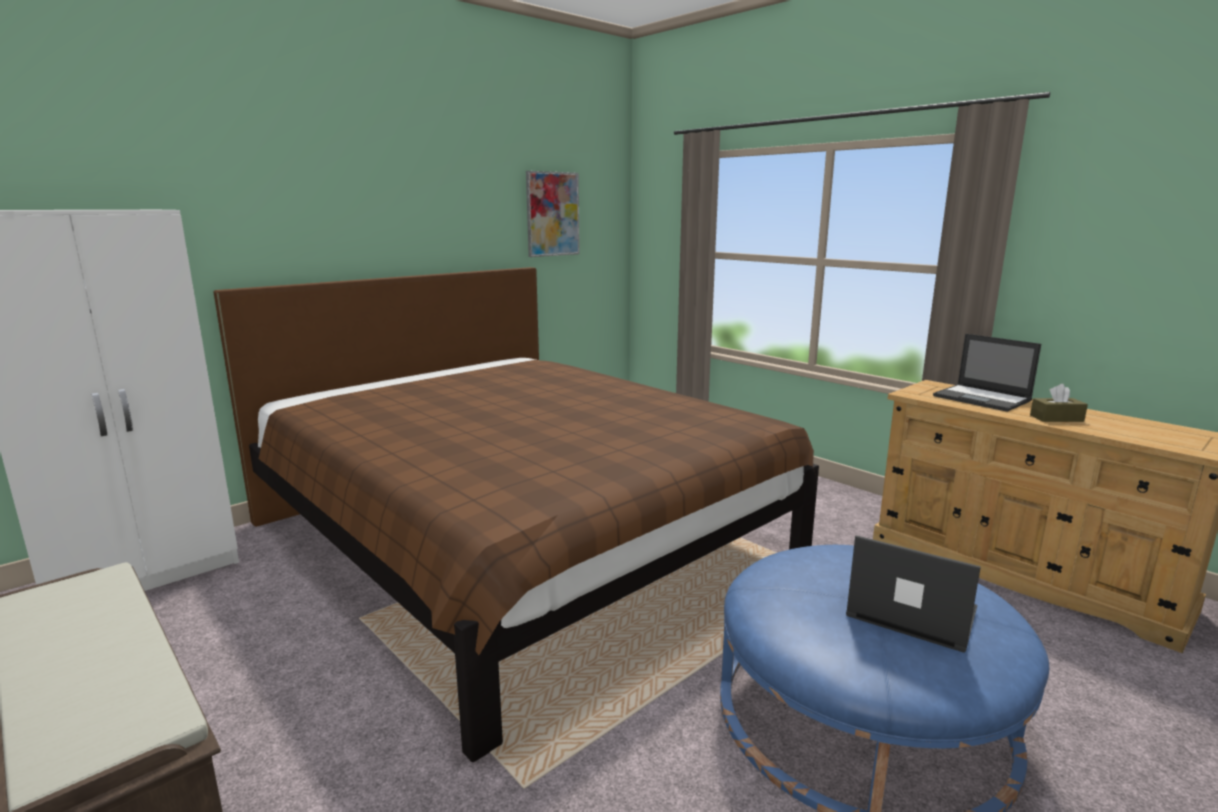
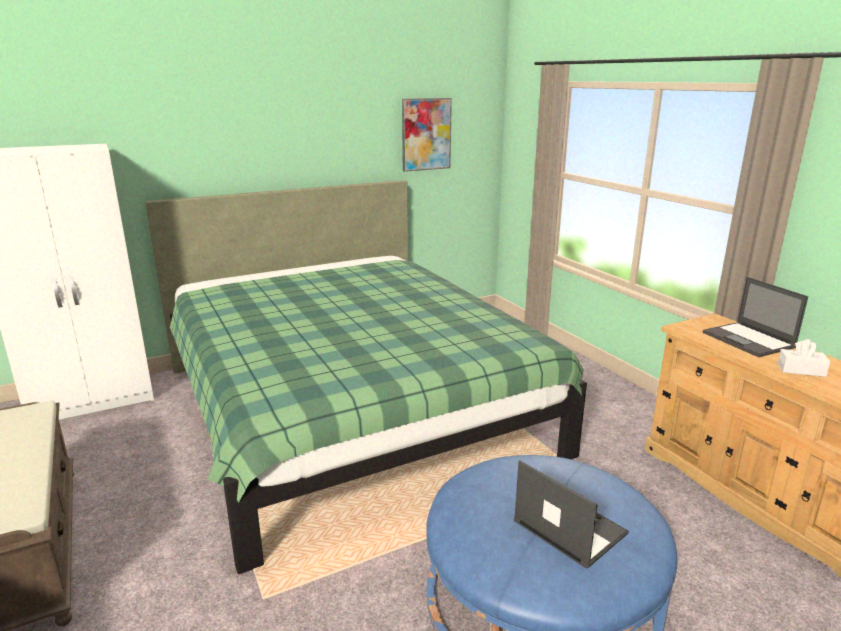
camera: 15 degrees right, 5 degrees up
(517, 540) = (349, 409): brown bed -> green bed
(1056, 418) = (801, 370): brown tissue box -> white tissue box

